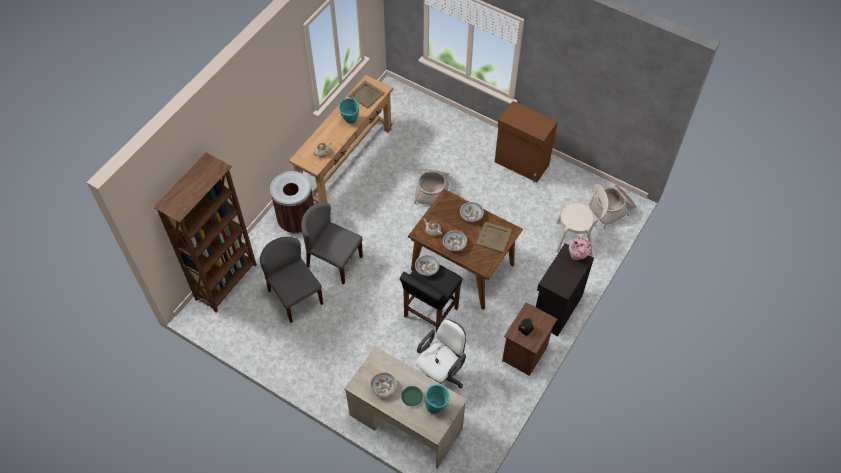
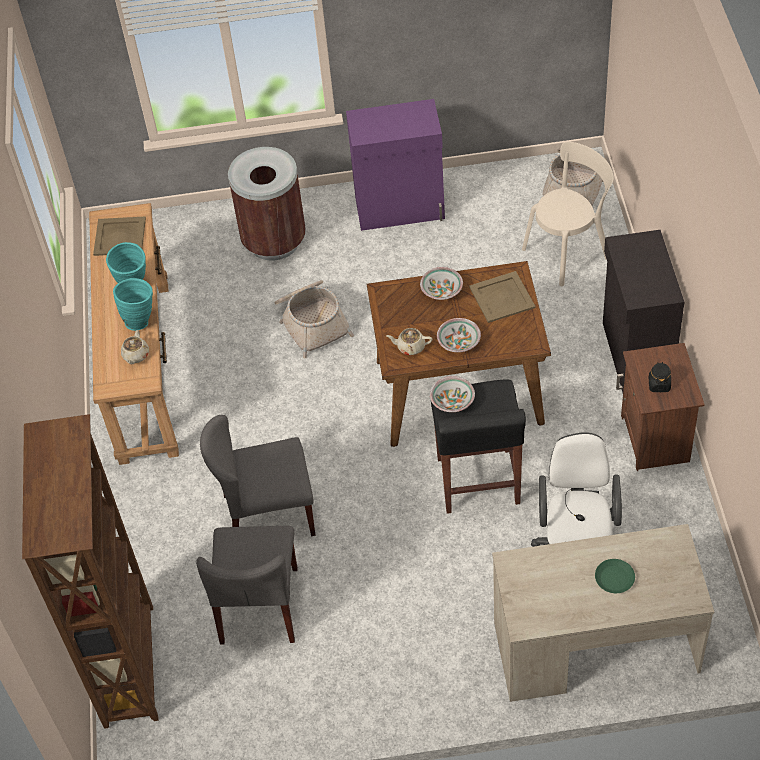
camera: 35 degrees left, 5 degrees down
(295, 297) = (260, 606): grey chair -> grey chair turned 105 degrees counterclockwise
(297, 221) = (153, 501): brown trash can -> brown trash can (274, 241)
(383, 387) = (562, 597): bowl -> none
(437, 406) = (660, 564): turquoise vase -> turquoise vase (140, 320)
(521, 164) = (400, 209): brown cabinet -> purple cabinet
(577, 257) = (639, 243): pink vase -> none

